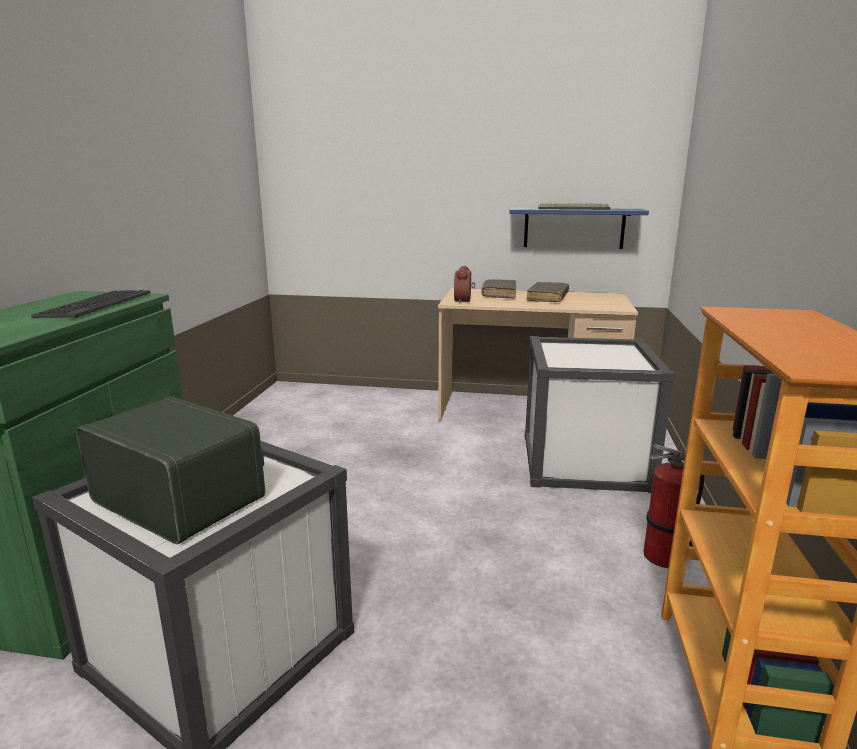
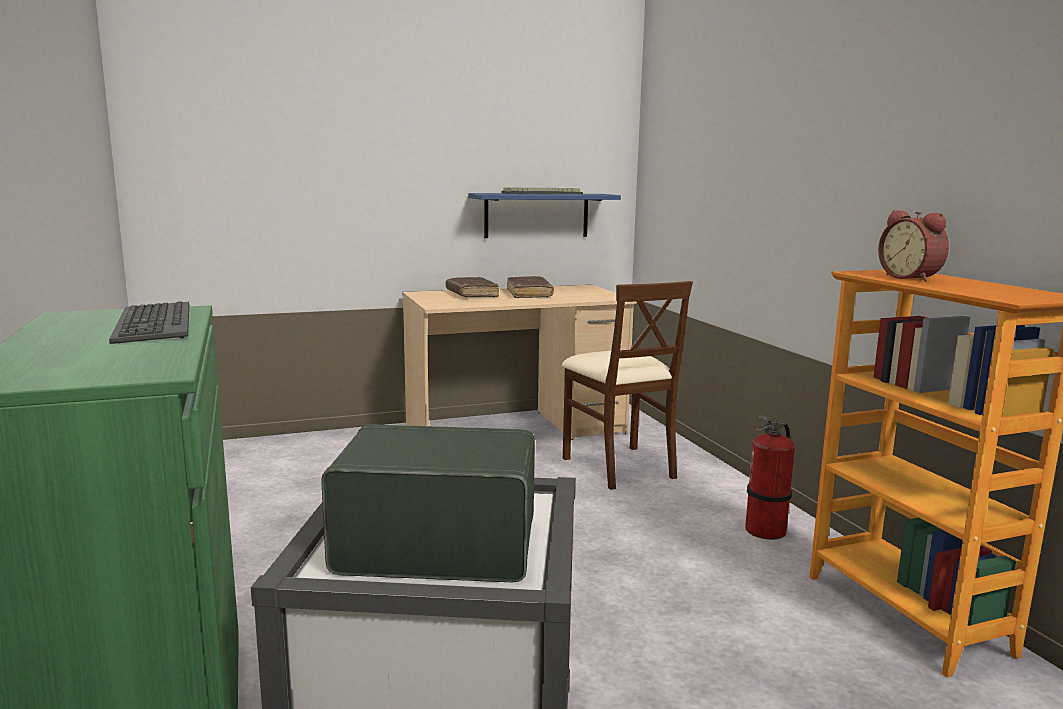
camera: 30 degrees left, 5 degrees down
(464, 301) = (448, 304): alarm clock -> alarm clock (911, 278)
(584, 462) = (619, 466): white storage box -> beige chair

